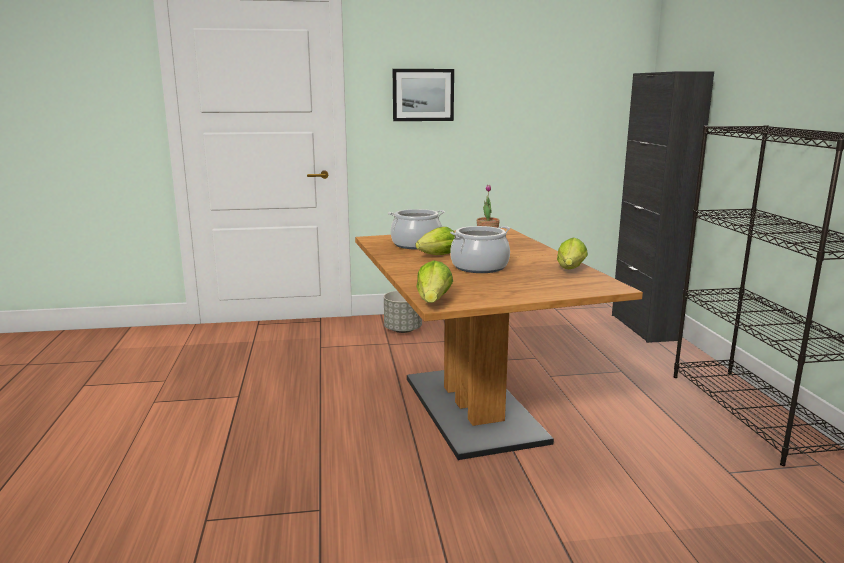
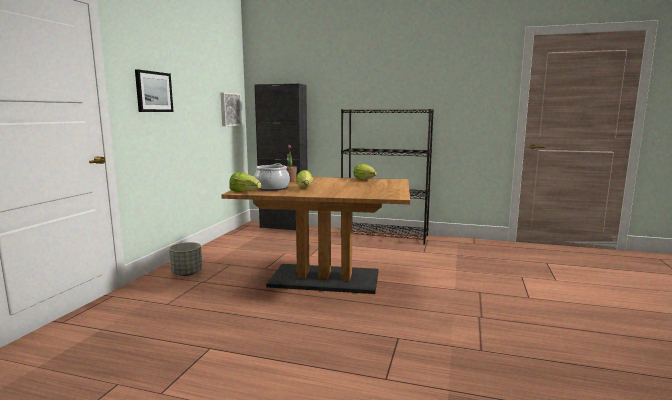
camera: 65 degrees left, 5 degrees down
(433, 301) = (393, 197): lettuce -> lettuce (244, 192)
(479, 267) = (340, 186): cooking pot -> none
(598, 115) = (229, 109): none -> picture

